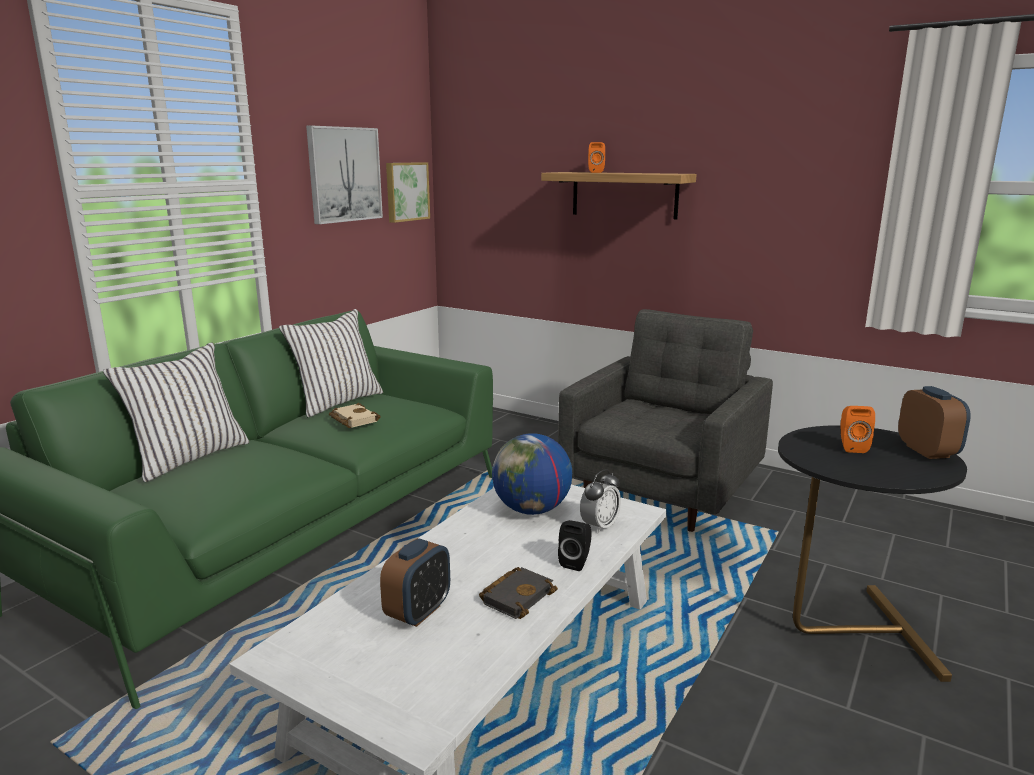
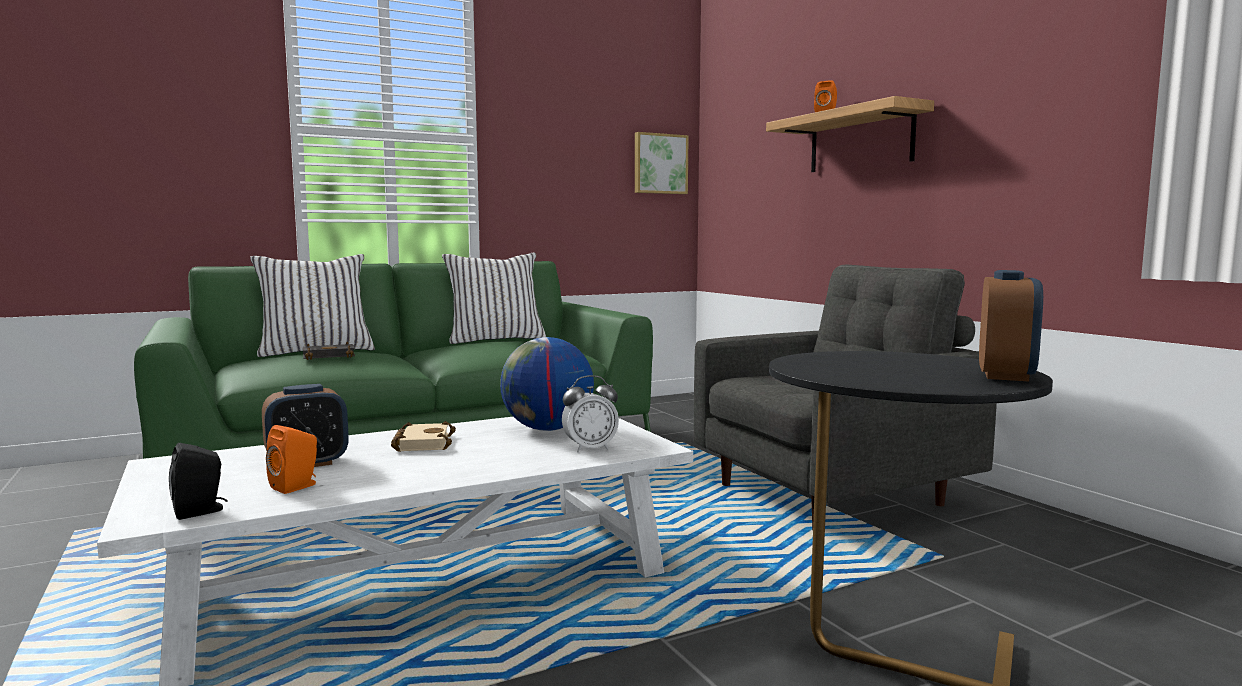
camera: 30 degrees right, 10 degrees down
(344, 174) = (581, 139): picture -> none
(352, 420) = (477, 345): beige book -> beige book (422, 443)
(517, 596) = (407, 472): black book -> black book (330, 356)
(576, 562) = (510, 464): black speaker -> black speaker (201, 511)
(851, 447) = (890, 364): orange speaker -> orange speaker (297, 486)

